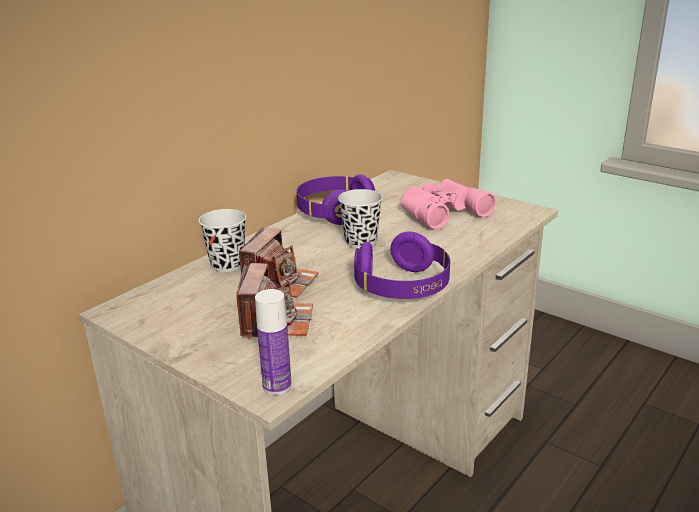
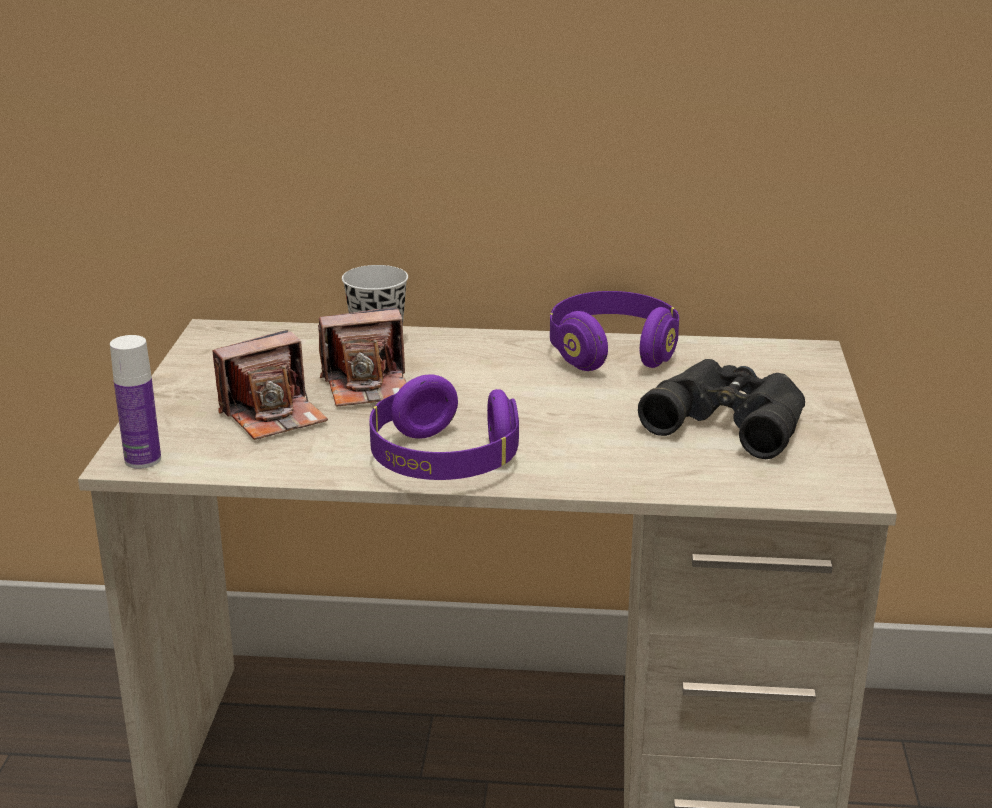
camera: 55 degrees right, 0 degrees up
(361, 242) = (542, 397): black cup -> none
(439, 211) = (730, 419): pink binoculars -> black binoculars

